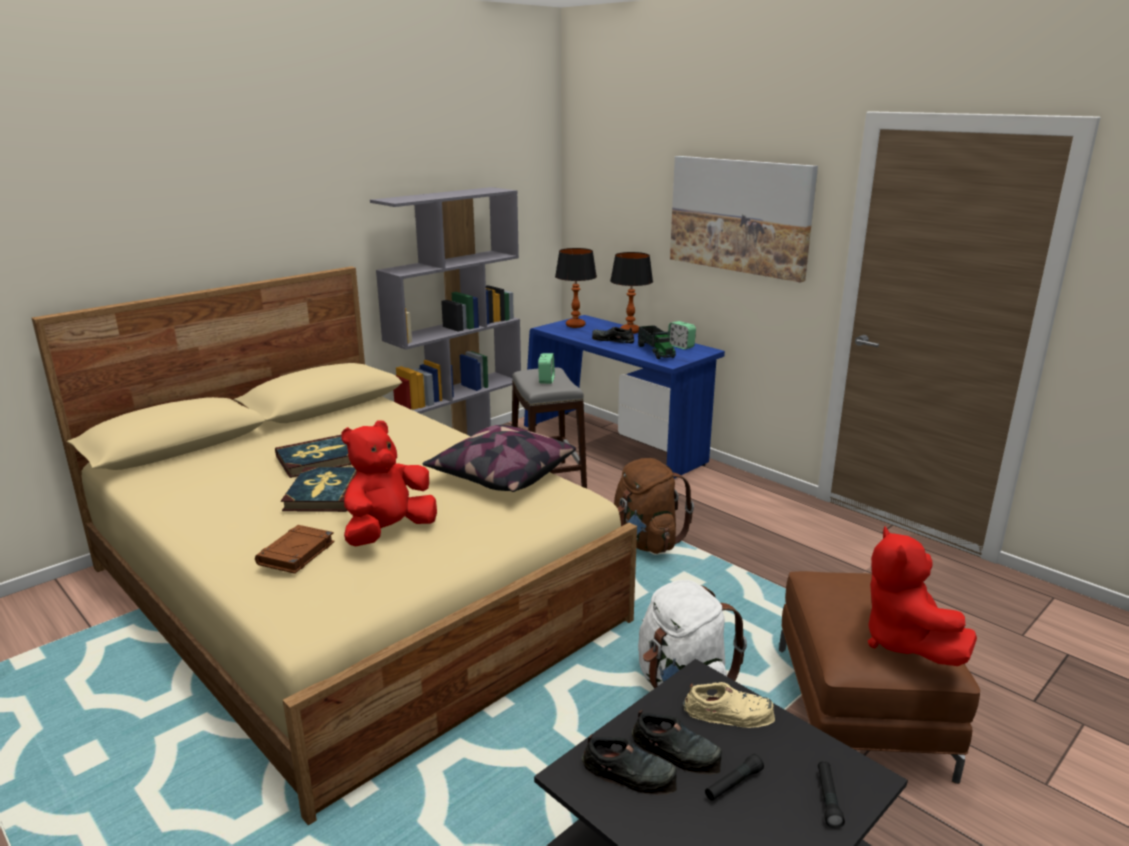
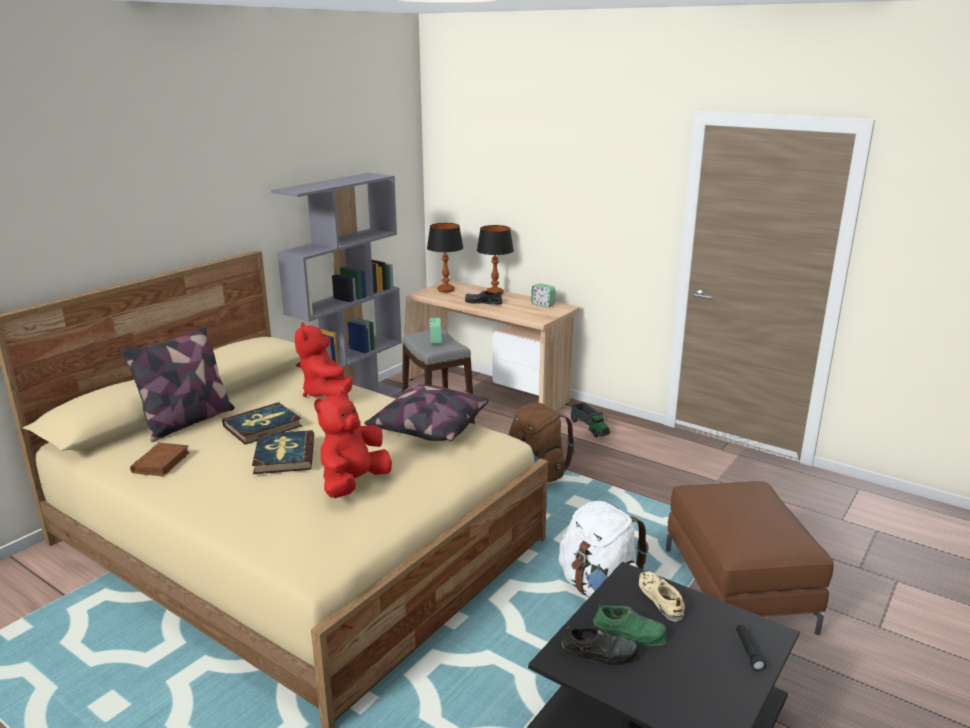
camera: 10 degrees left, 0 degrees up
(242, 449) = (187, 422): none -> pillow
(296, 554) = (285, 509): brown book -> brown book (161, 463)
(615, 444) = (486, 391): blue desk -> beige desk
(656, 352) = (524, 311): toy truck -> toy truck (589, 427)
(677, 751) = (630, 631): black shoe -> green shoe
(729, 713) = (660, 599): beige shoe -> beige shoe turned 105 degrees counterclockwise
(733, 784) = (678, 650): black flashlight -> none
(740, 216) = (589, 194): picture -> none
(904, 642) = (774, 532): red plush toy -> red plush toy (326, 393)

